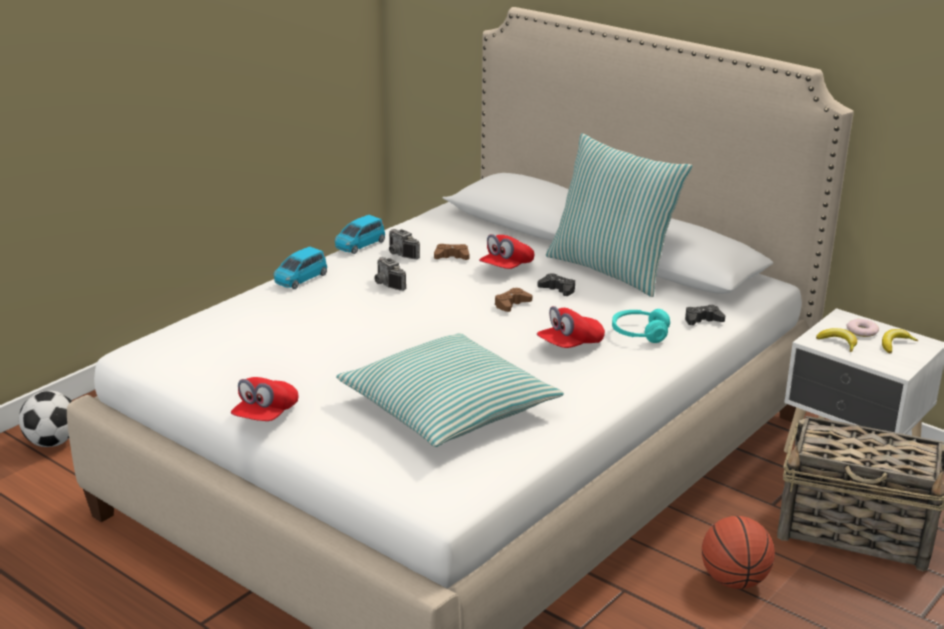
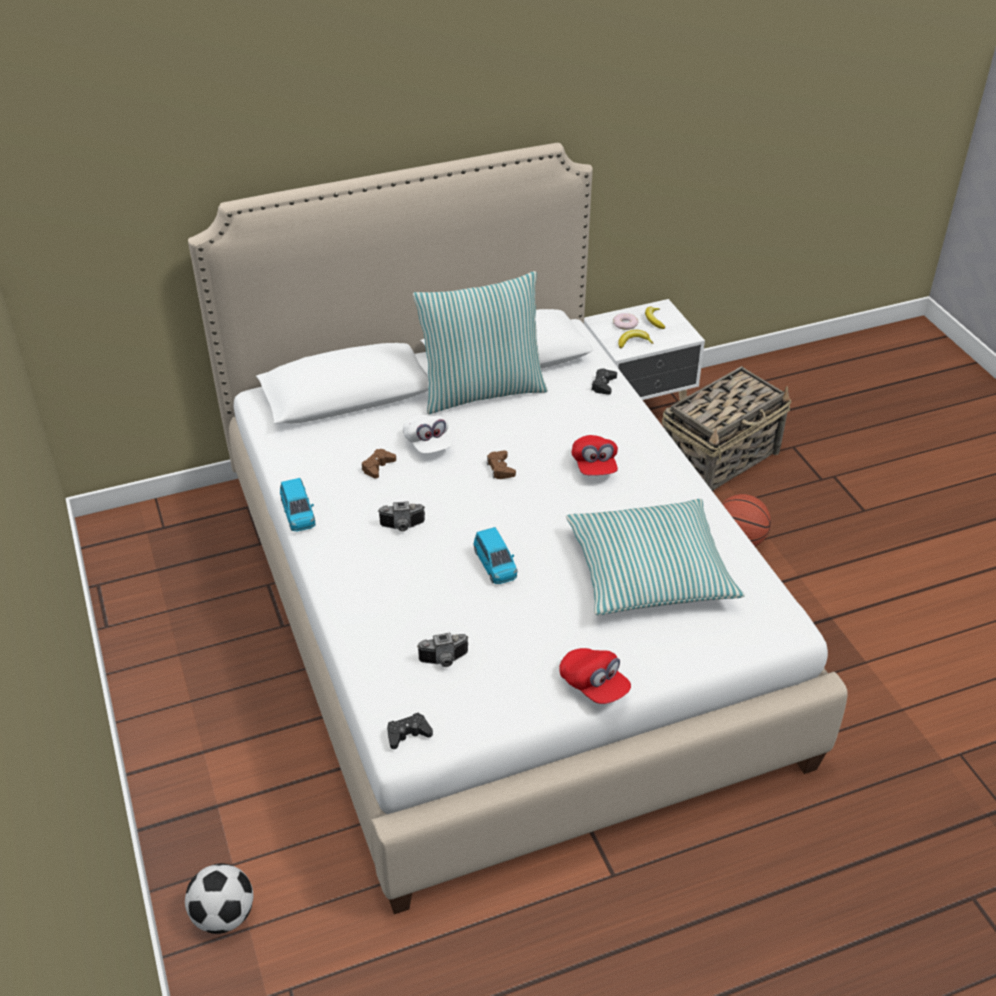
camera: 60 degrees left, 15 degrees up
(301, 279) = (340, 578): blue toy car -> blue toy car (495, 565)
(399, 255) = (344, 496): camera -> camera (444, 661)
(506, 268) = (428, 444): red cap -> white cap
(558, 289) = (493, 433): black game controller -> black game controller (408, 734)
(639, 334) = (601, 424): turquoise headphones -> none

